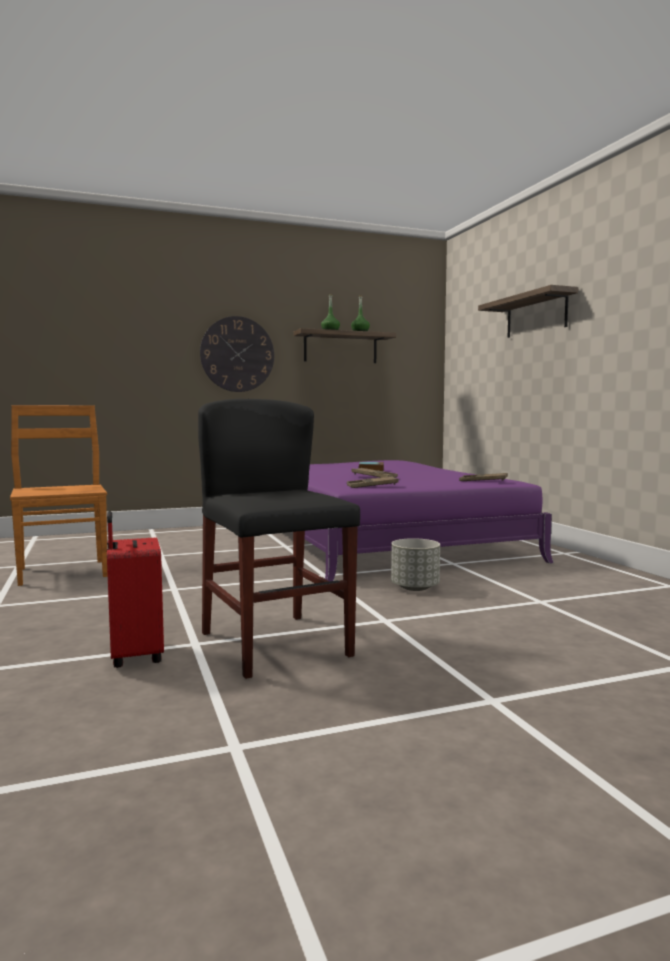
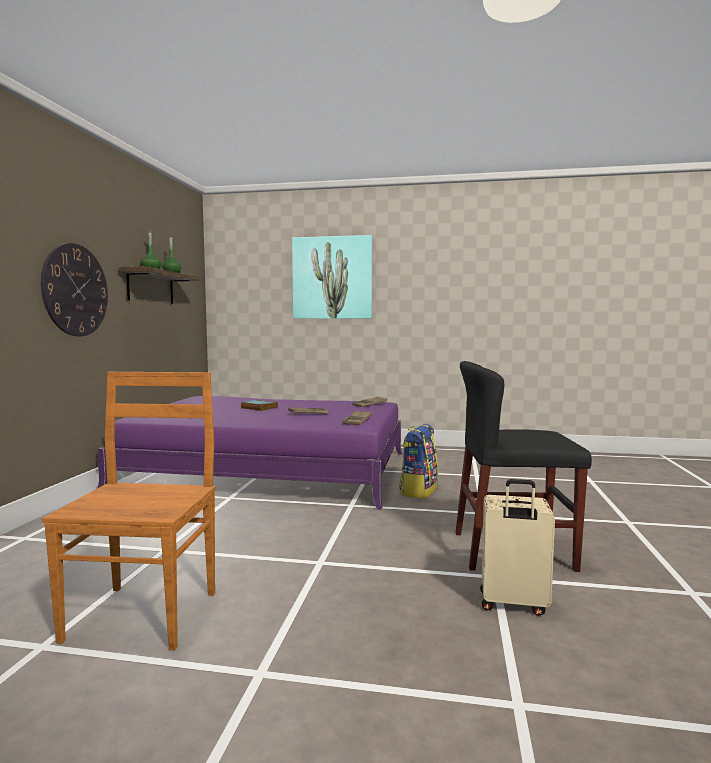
camera: 60 degrees left, 0 degrees up
(63, 572) = (145, 613): brown chair -> brown chair turned 90 degrees clockwise
(134, 656) = (513, 604): red suitcase -> beige suitcase
(415, 588) = (418, 491): grey planter -> backpack
(536, 315) = (332, 278): shelf -> picture

